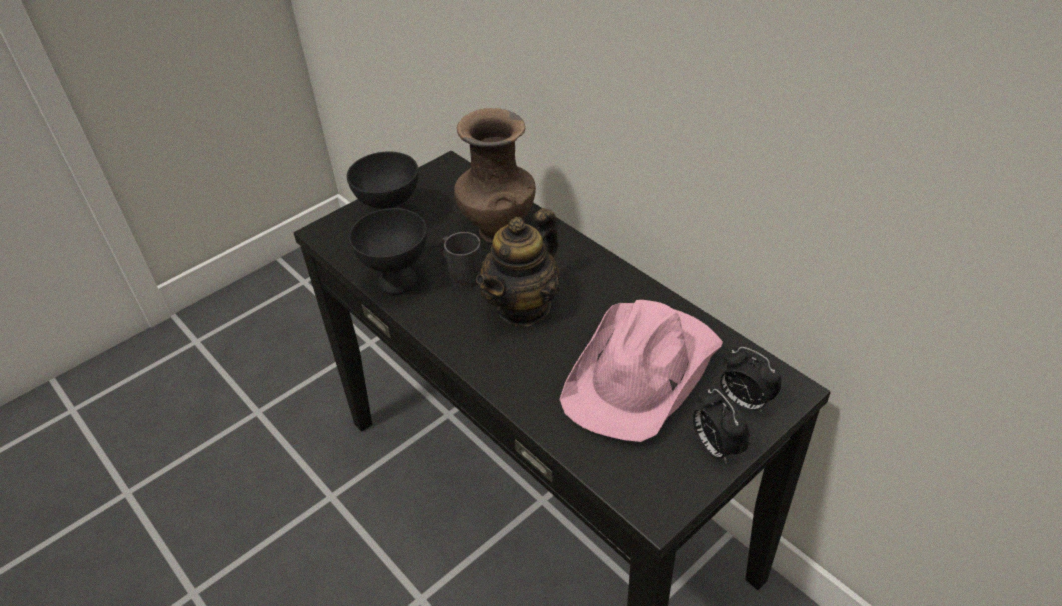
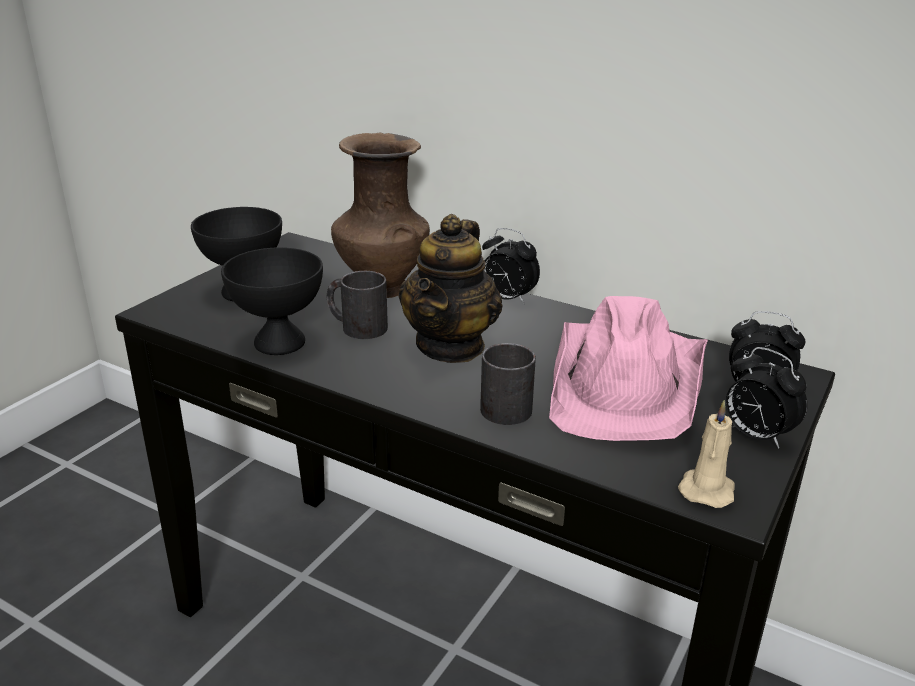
camera: 20 degrees left, 15 degrees down
(535, 376) = (503, 404): none -> black mug
(592, 259) = (507, 299): none -> alarm clock
(645, 491) = (707, 489): none -> beige candle

